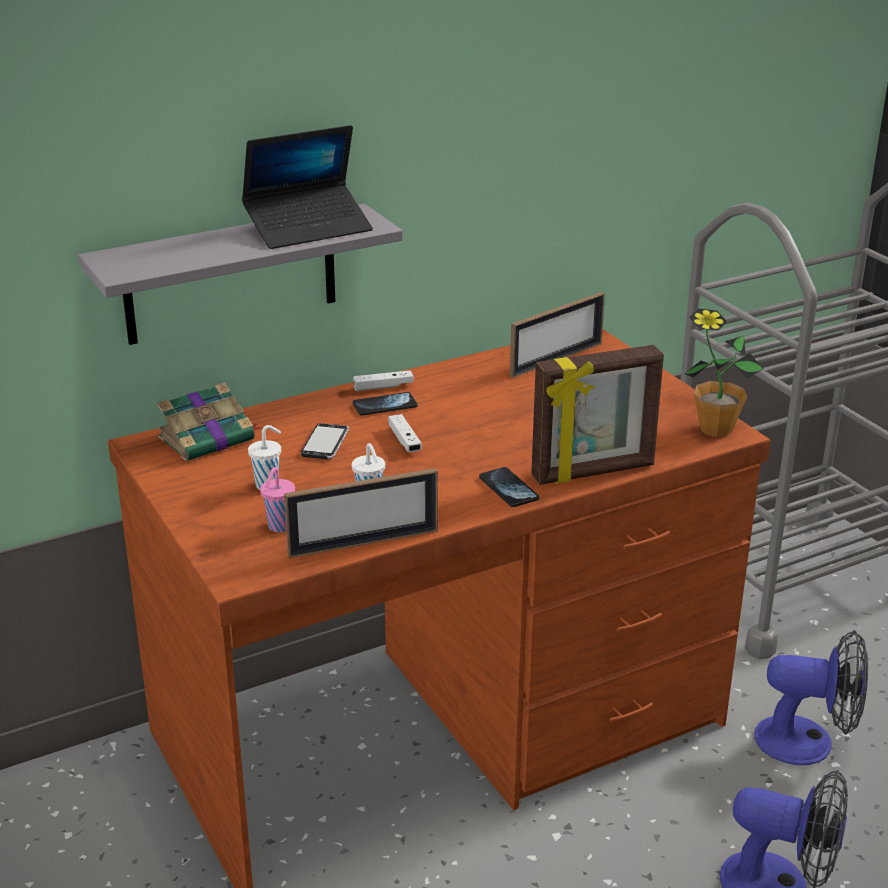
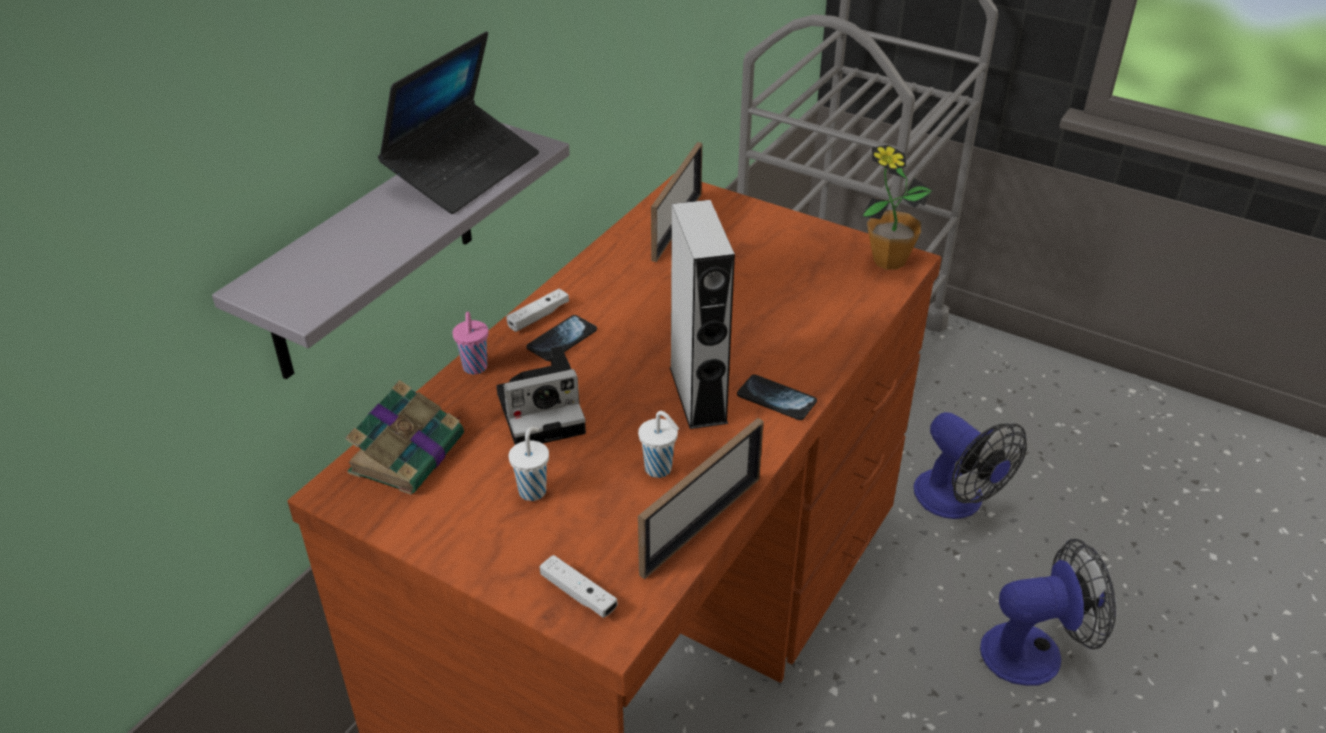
camera: 30 degrees left, 10 degrees up
(279, 527) = (596, 542): pink cup -> pink cup (475, 368)
(325, 443) = (544, 411): phone -> camera
(404, 440) = (622, 377): white game controller -> white game controller (578, 594)
(450, 468) = (698, 394): none -> grey speaker
(593, 472) = (833, 349): picture frame -> none
(808, 742) = (957, 502): fan -> fan turned 75 degrees clockwise

